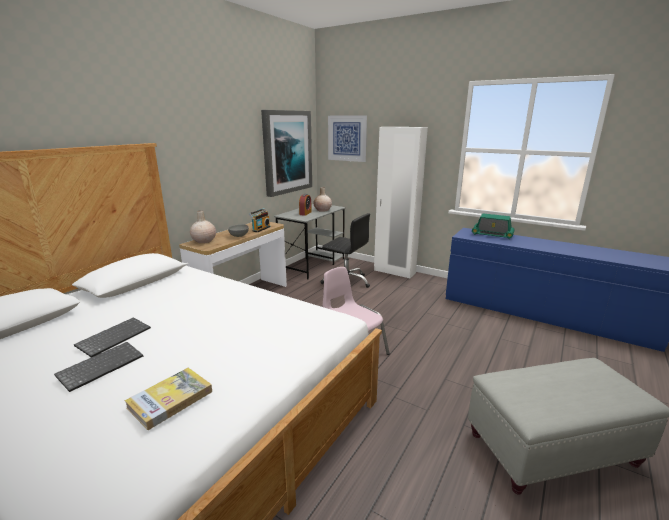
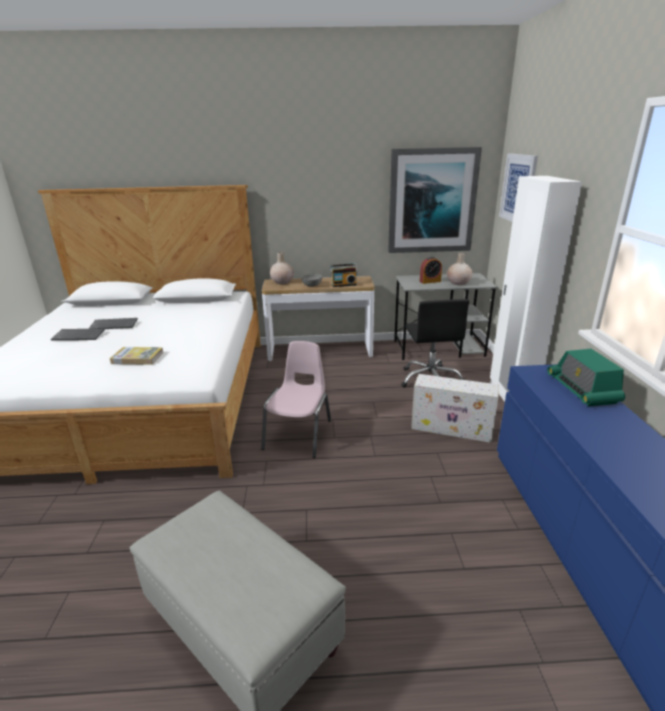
camera: 55 degrees right, 5 degrees up
(170, 399) = (50, 363): book -> book (137, 358)
(407, 298) = (452, 429): none -> white storage box

